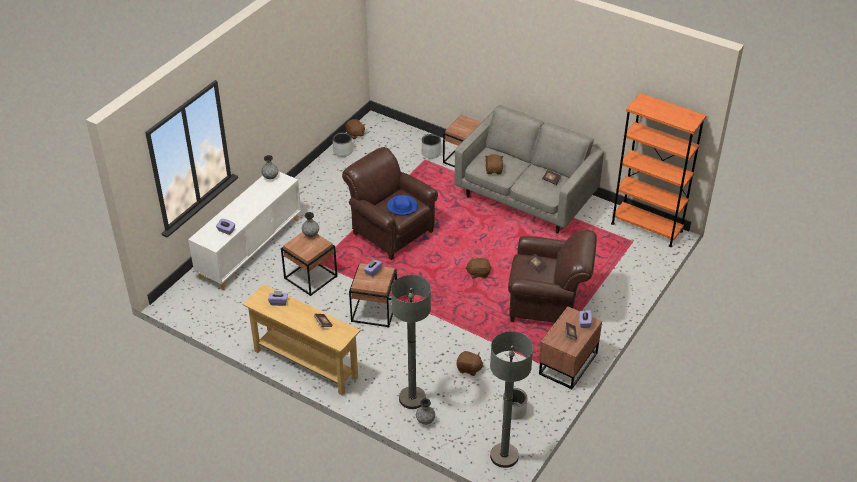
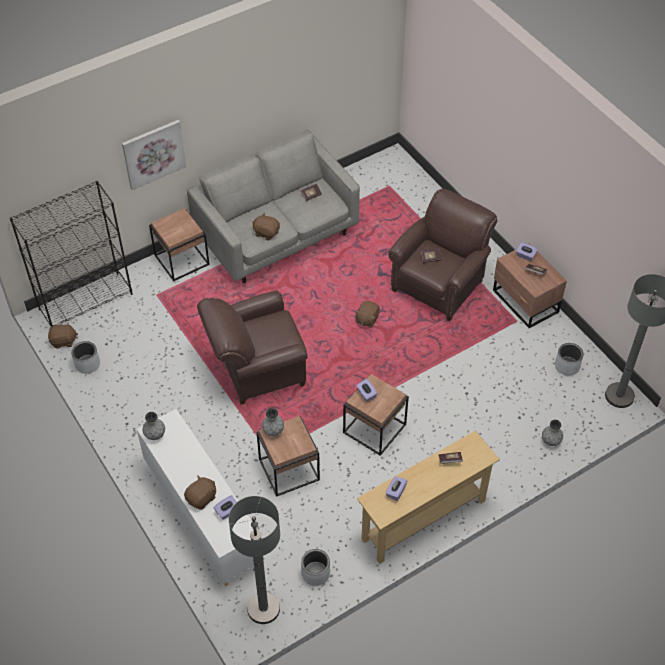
camera: 65 degrees left, 10 degrees up
(396, 130) = (86, 301): none -> black bookcase
(402, 206) = (275, 331): blue hat -> none
(412, 398) = (515, 441): grey floor lamp -> grey floor lamp (263, 608)
(431, 153) = (149, 285): grey planter -> grey planter (315, 573)
(469, 369) = (497, 379): brown plush toy -> brown plush toy (202, 498)
(476, 60) = (153, 153): none -> picture
(646, 227) = (375, 167): orange bookcase -> none

